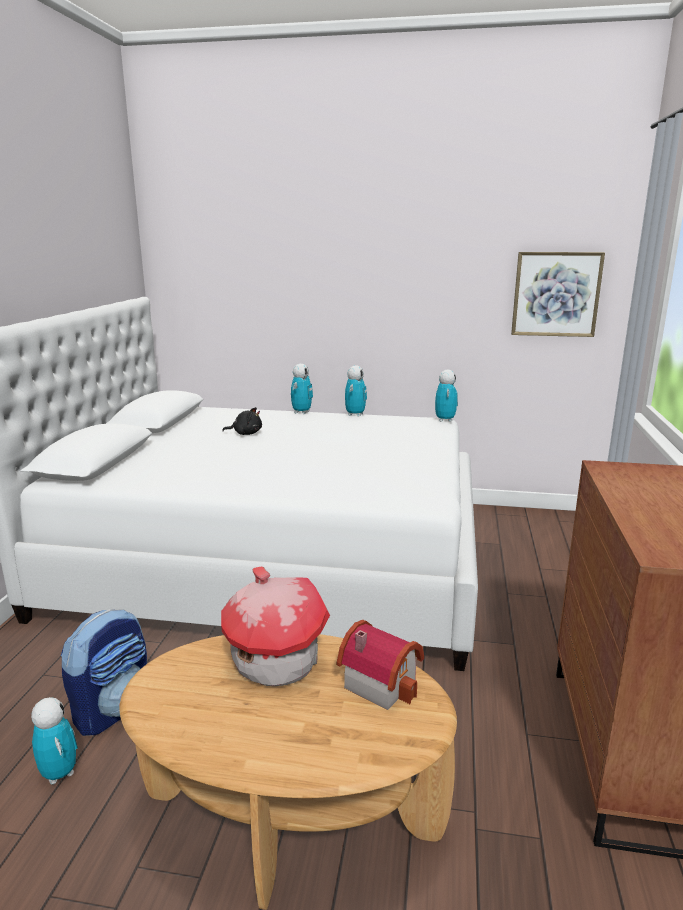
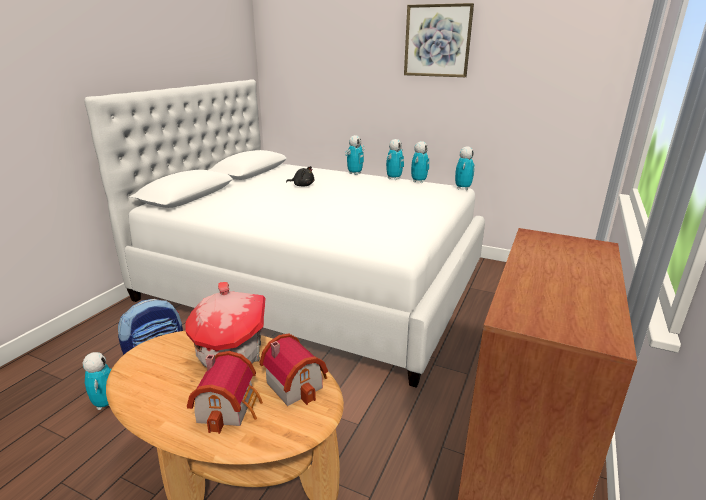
camera: 15 degrees right, 5 degrees up
(318, 725) = (230, 407): none -> toy house
(388, 416) = (418, 181): none -> toy robot
(556, 294) = (575, 86): picture -> picture (437, 41)

